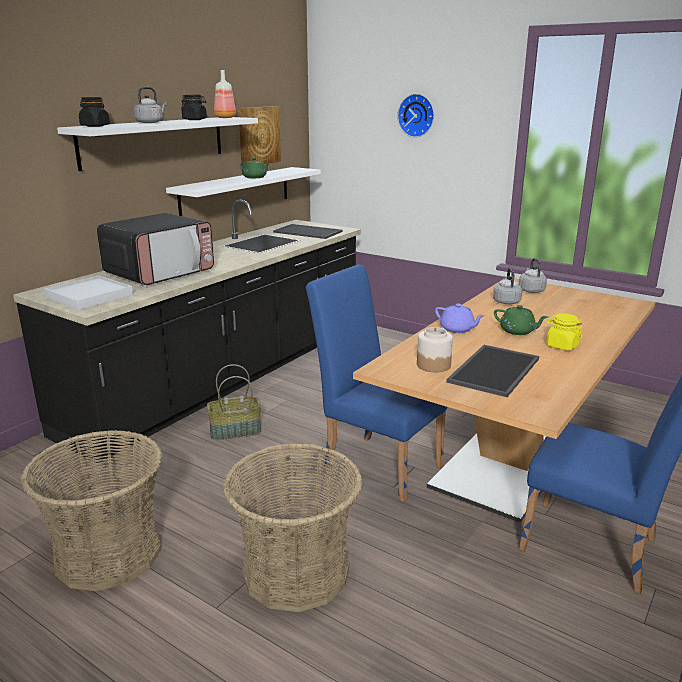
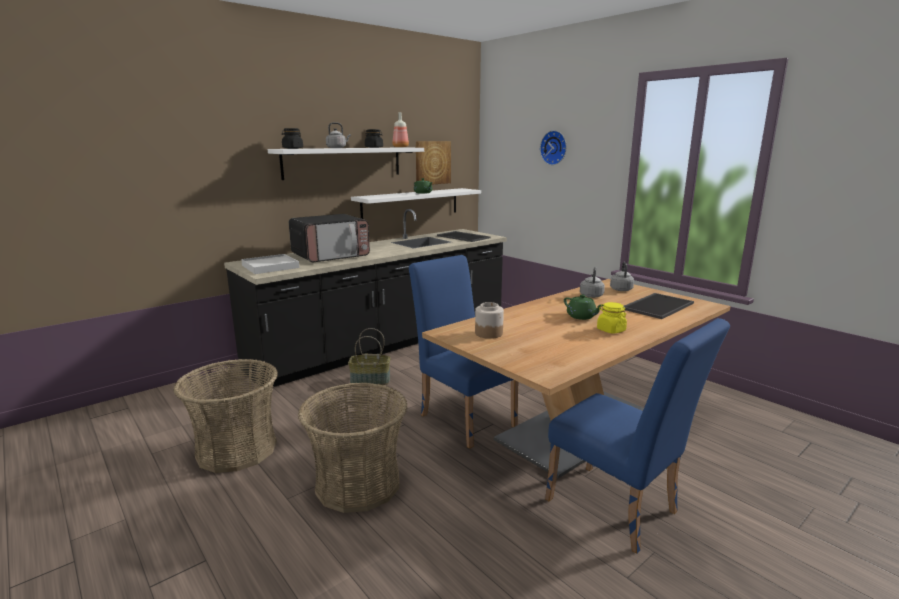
camera: 15 degrees right, 5 degrees down
(457, 329) = (531, 311): purple teapot -> none
(493, 369) = (535, 341): tray -> tray (657, 305)

